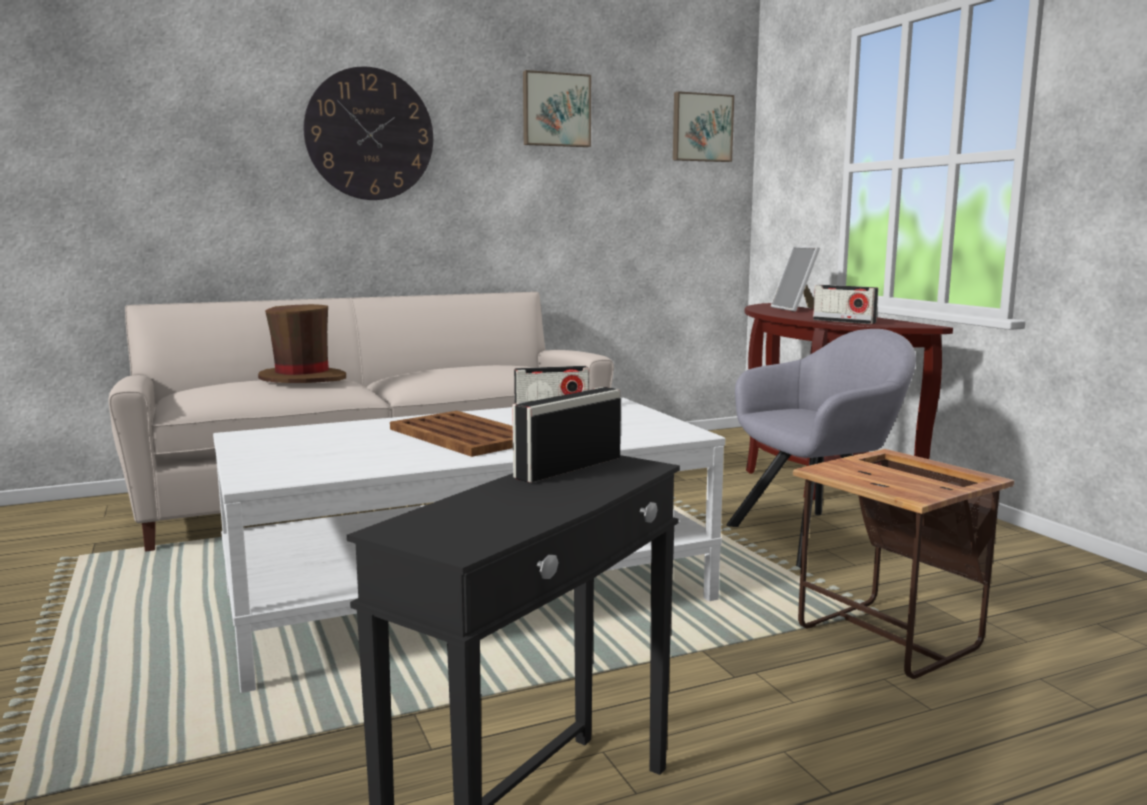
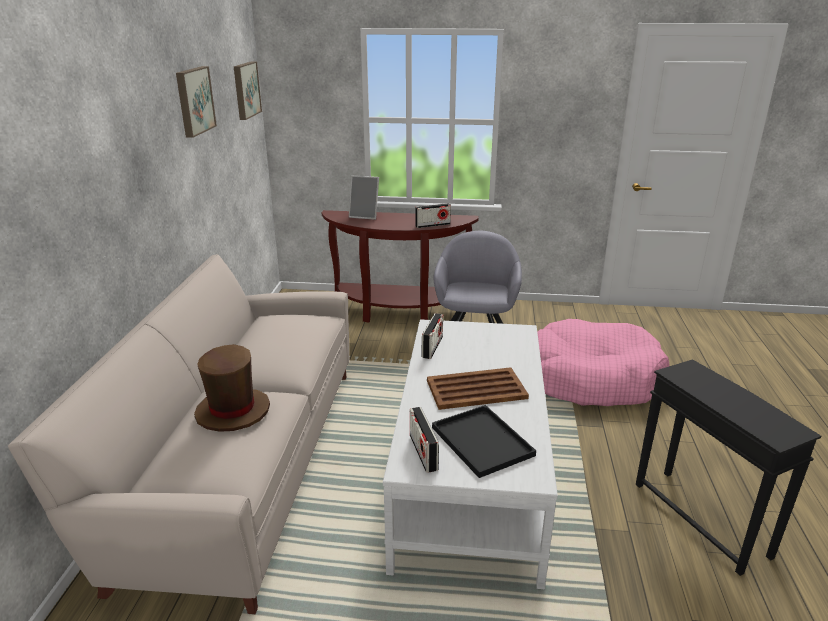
camera: 60 degrees left, 15 degrees up
(331, 450) = (480, 440): none -> black tray
(369, 134) = (114, 166): wall clock -> none
(568, 468) = (691, 382): radio -> radio (423, 452)
(891, 639) = (591, 378): side table -> pink dog bed

